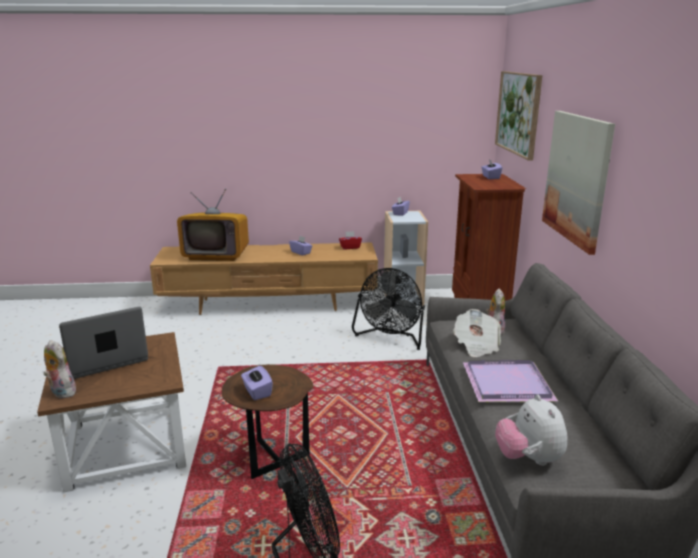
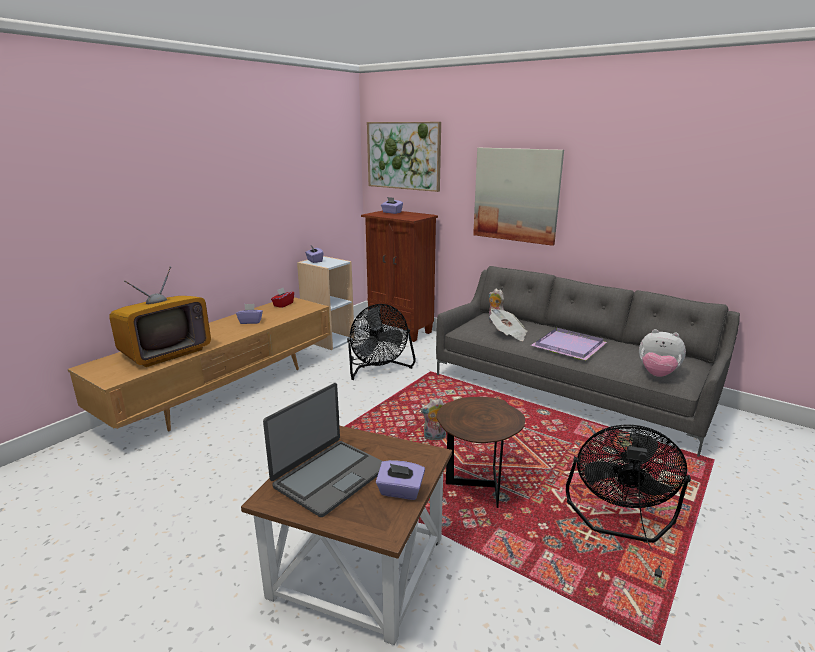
camera: 50 degrees left, 0 degrees up
(61, 392) = (371, 524): plush toy -> plush toy (434, 438)
(105, 360) = (330, 477): laptop -> laptop turned 150 degrees counterclockwise
(257, 392) = (486, 424): purple tissue box -> purple tissue box (400, 491)

